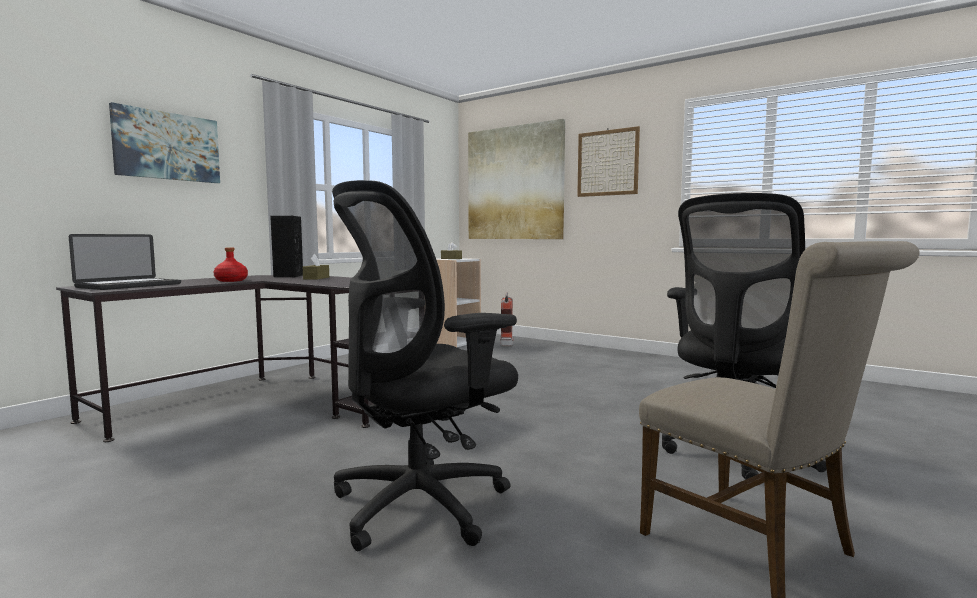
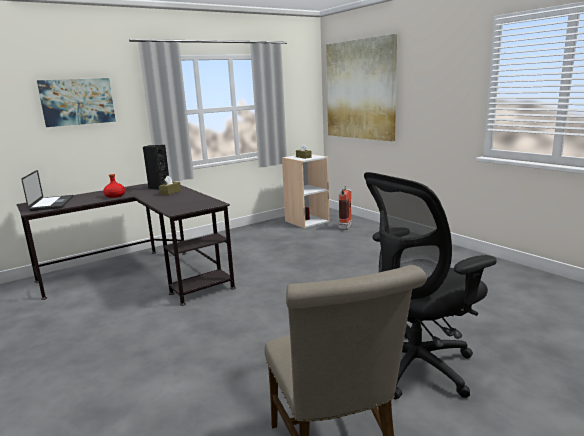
camera: 20 degrees right, 10 degrees up
(129, 286) = (52, 204): laptop -> laptop turned 60 degrees counterclockwise
(427, 500) = (169, 373): black office chair -> none
(607, 162) = (429, 74): picture -> none

